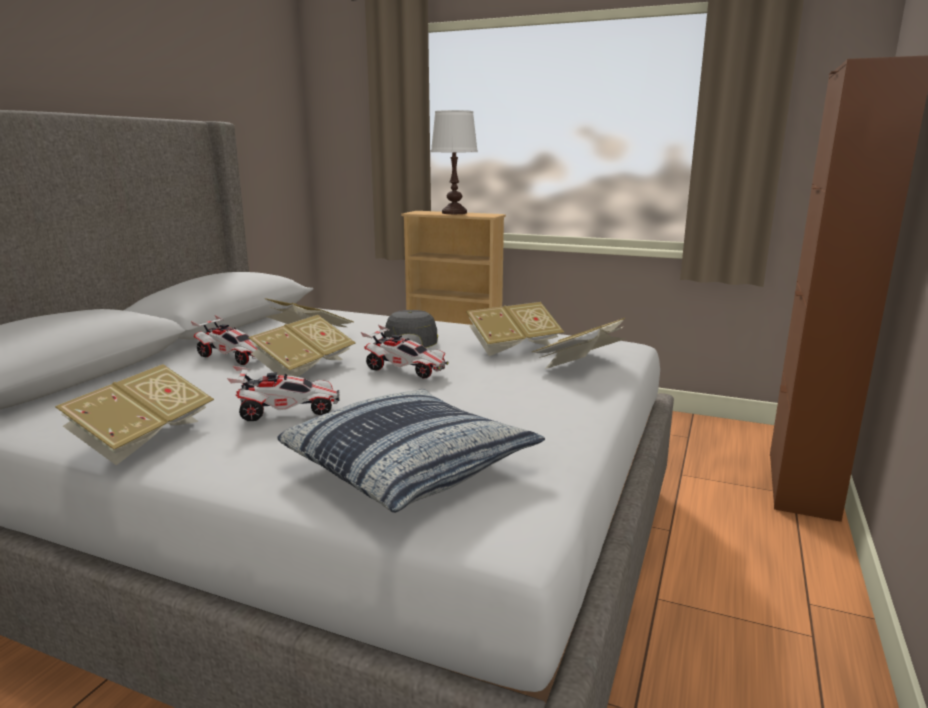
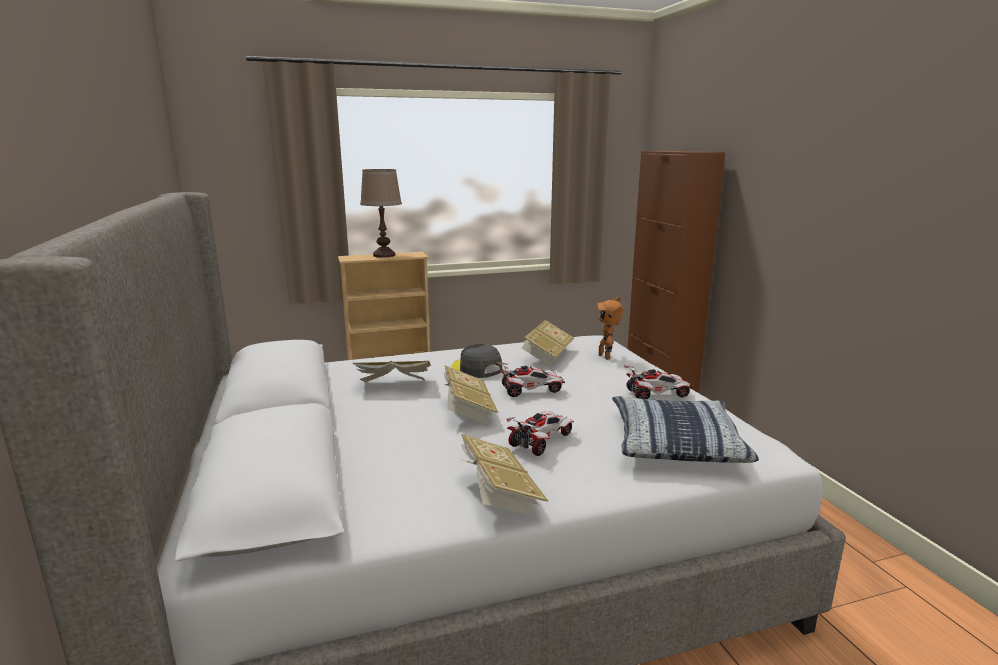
camera: 40 degrees left, 0 degrees up
(234, 357) = (387, 420): toy car -> toy car (656, 394)
(454, 213) = (384, 255): white table lamp -> brown table lamp
(580, 363) = (606, 356): book -> toy robot

